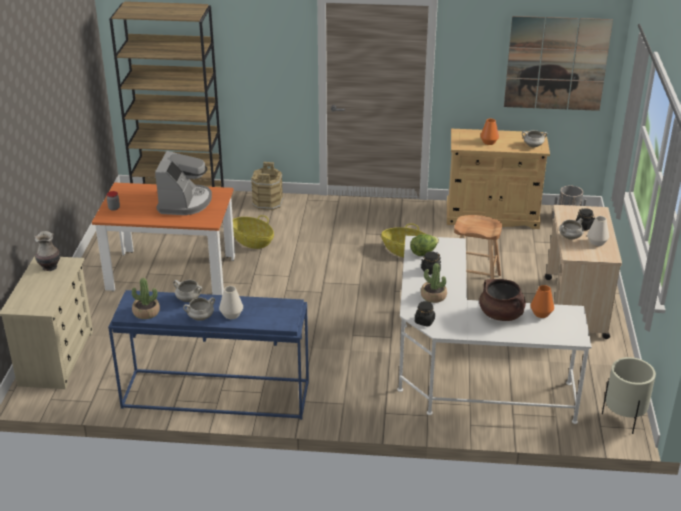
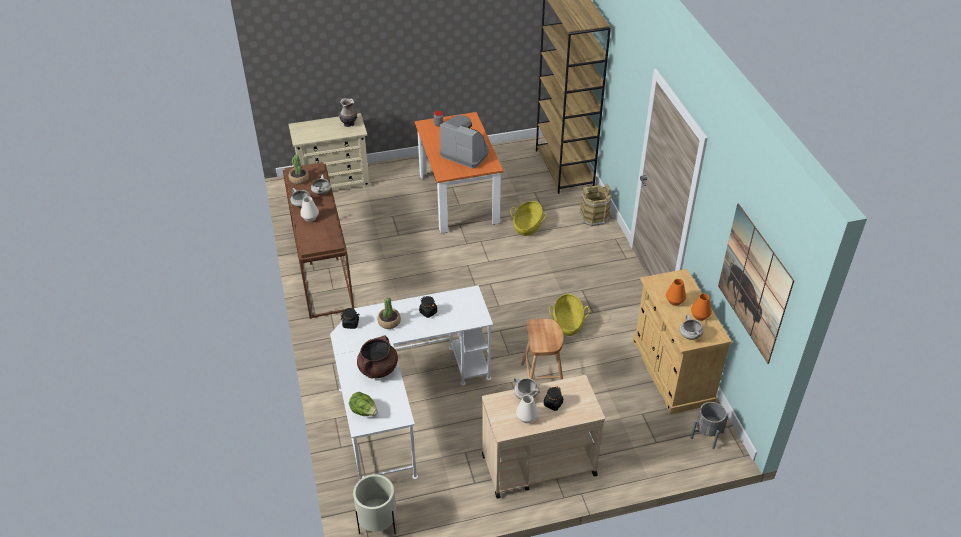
camera: 70 degrees right, 10 degrees up
(184, 202) = (465, 153): coffee machine -> coffee machine turned 135 degrees counterclockwise
(214, 395) = (321, 267): blue console table -> brown console table
(424, 252) = (455, 302): lettuce -> lettuce (364, 411)
(541, 313) = (390, 395): orange vase -> orange vase (700, 316)

